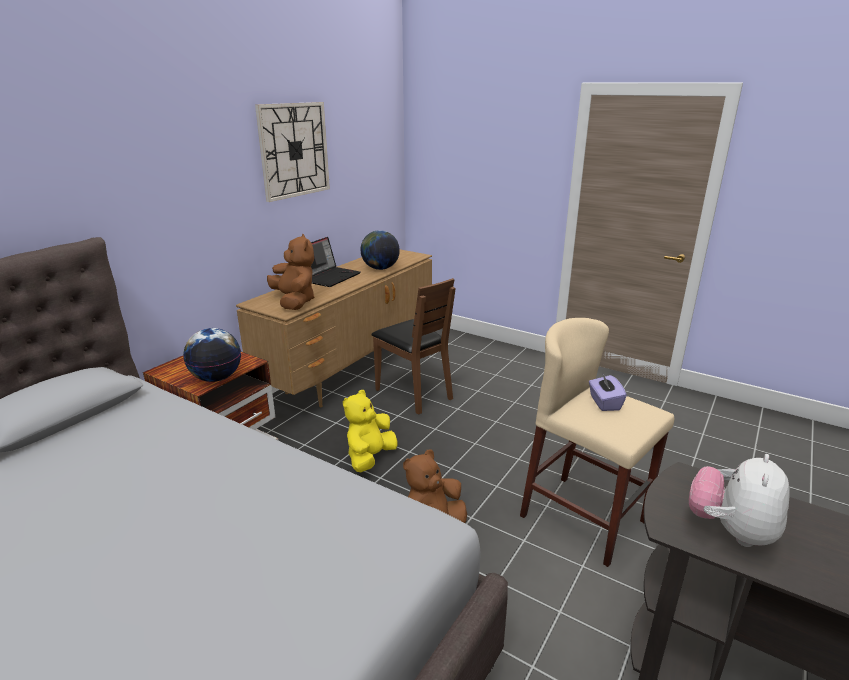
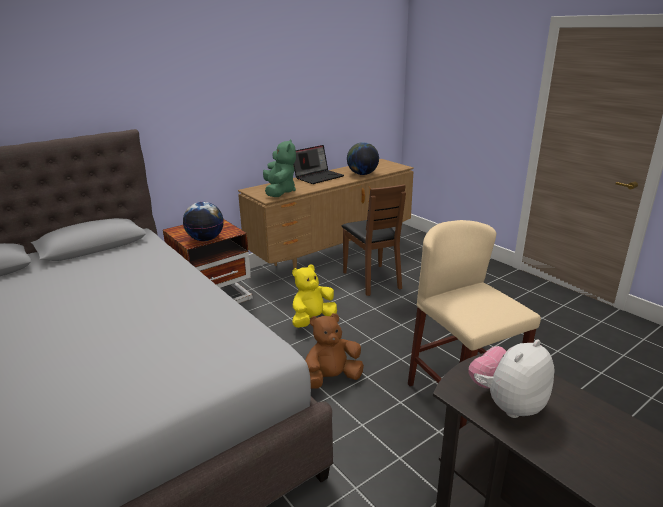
camera: 20 degrees right, 0 degrees up
(294, 150) = (297, 74): wall clock -> none
(294, 302) = (279, 192): brown plush toy -> green plush toy
(604, 403) = (478, 296): purple tissue box -> none

